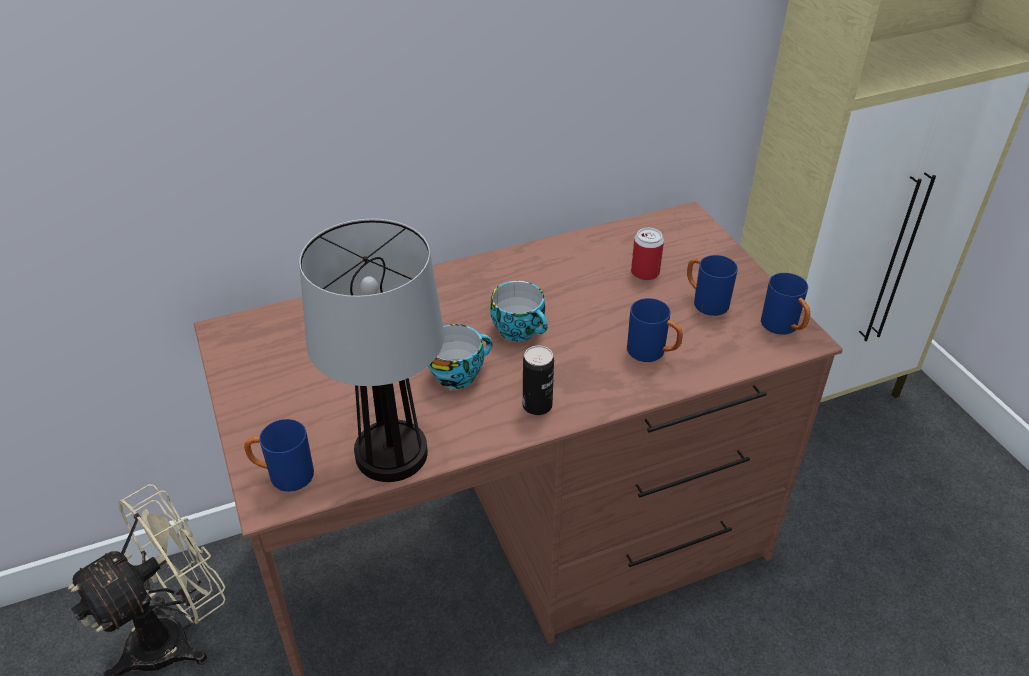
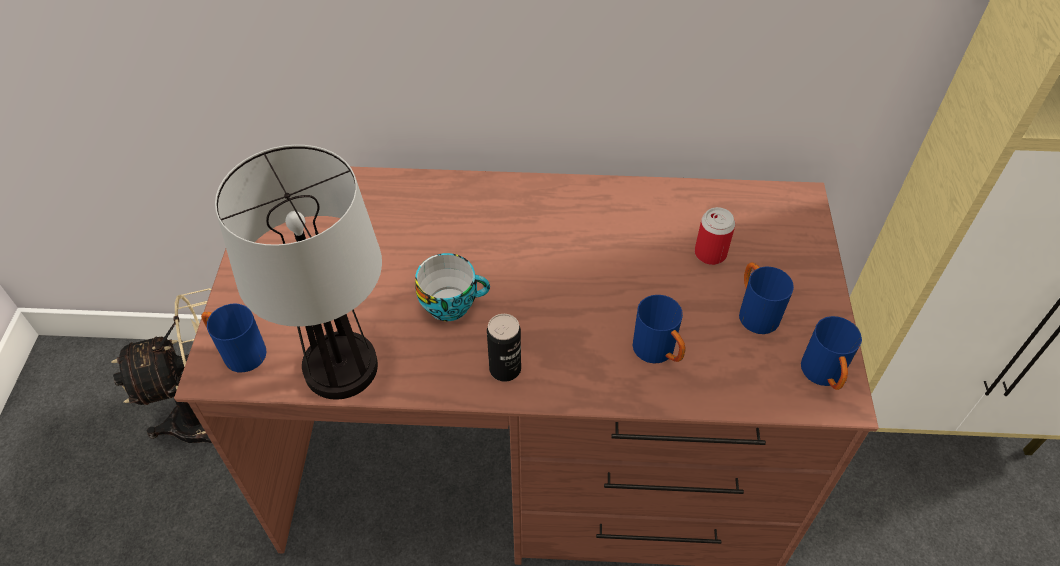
camera: 25 degrees right, 10 degrees up
(520, 330) = (540, 276): cup -> none

